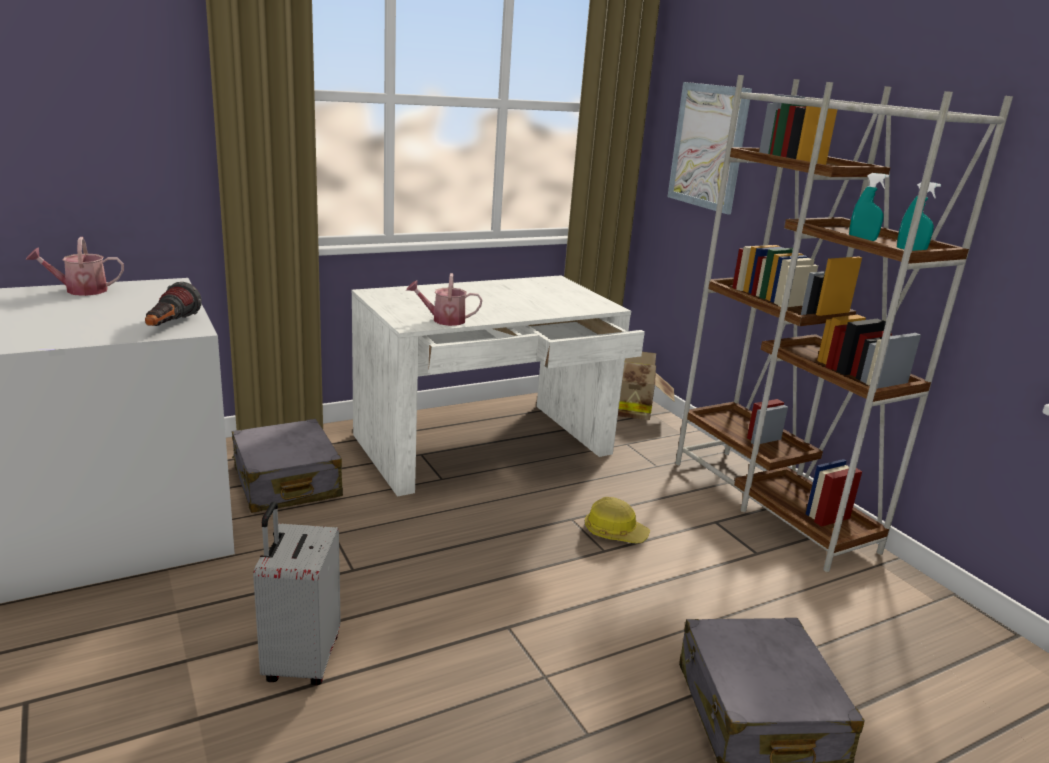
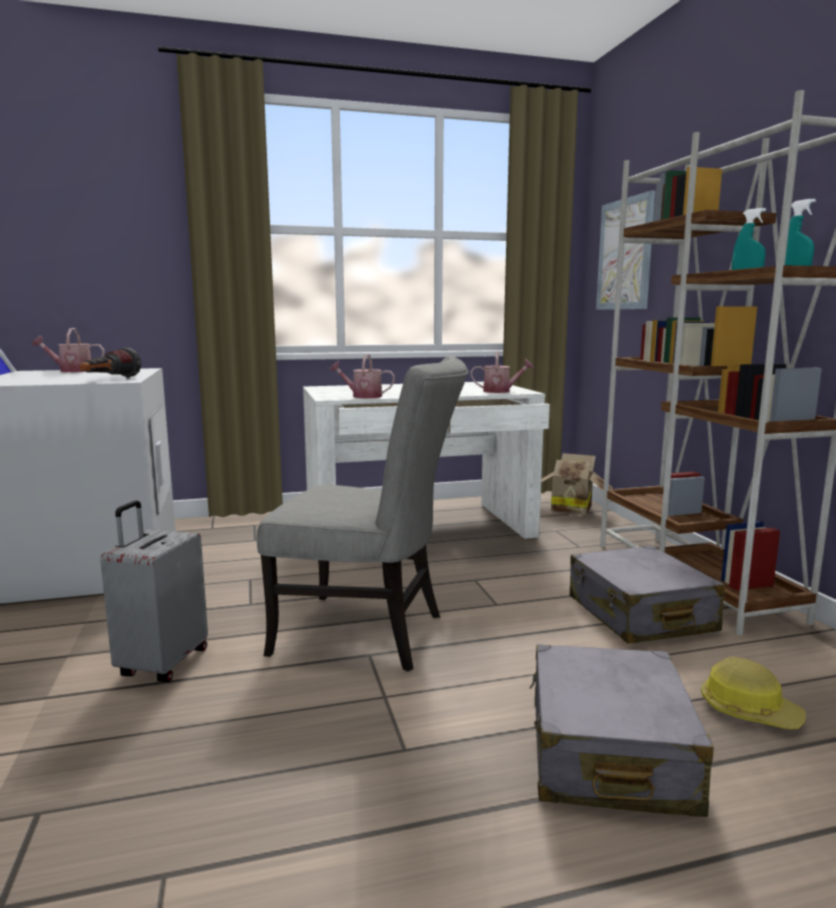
camera: 15 degrees right, 10 degrees down
(287, 483) = (233, 545): grey suitcase -> grey suitcase (639, 614)
(497, 599) = (370, 633): none -> grey chair
(583, 305) = (501, 391): none -> watering can
(615, 532) = (514, 591): hard hat -> hard hat (748, 710)

